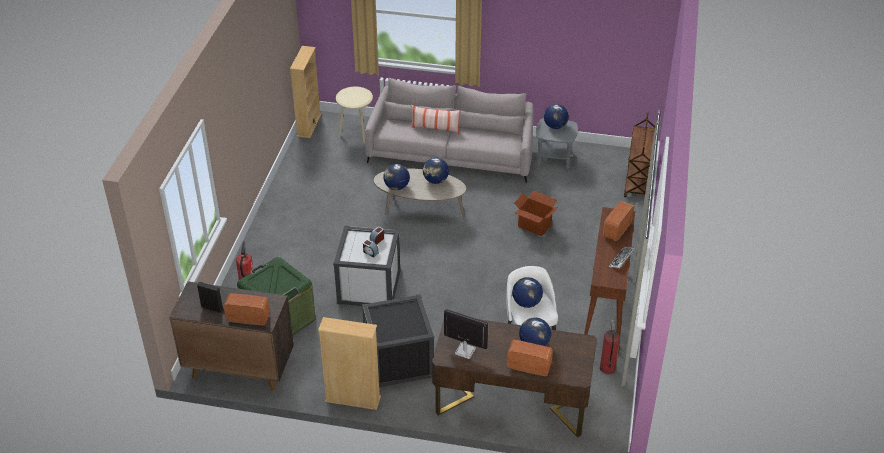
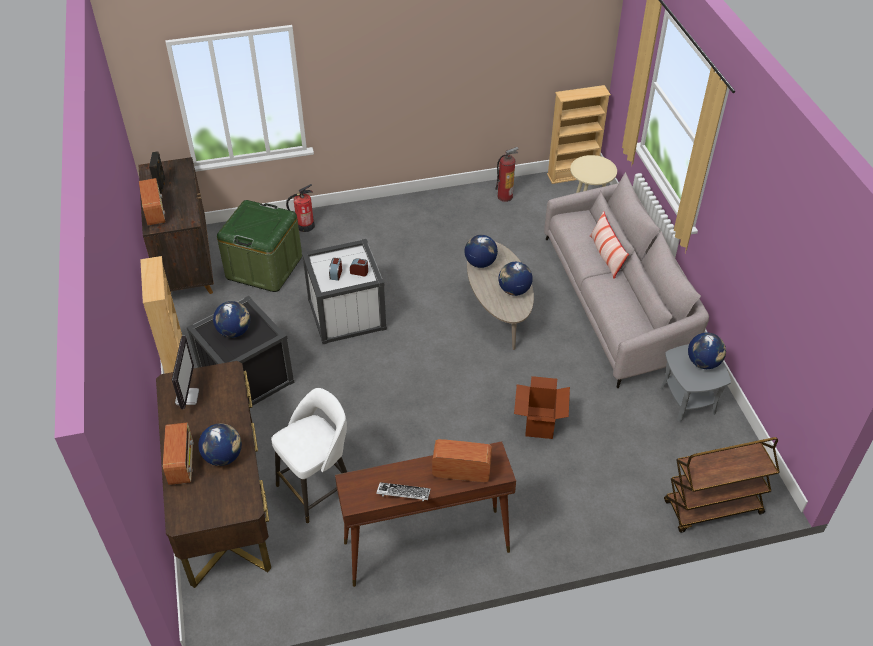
camera: 65 degrees right, 5 degrees up
(526, 303) = (308, 432): globe -> globe (234, 331)
(607, 368) = (320, 581): fire extinguisher -> fire extinguisher (505, 196)

